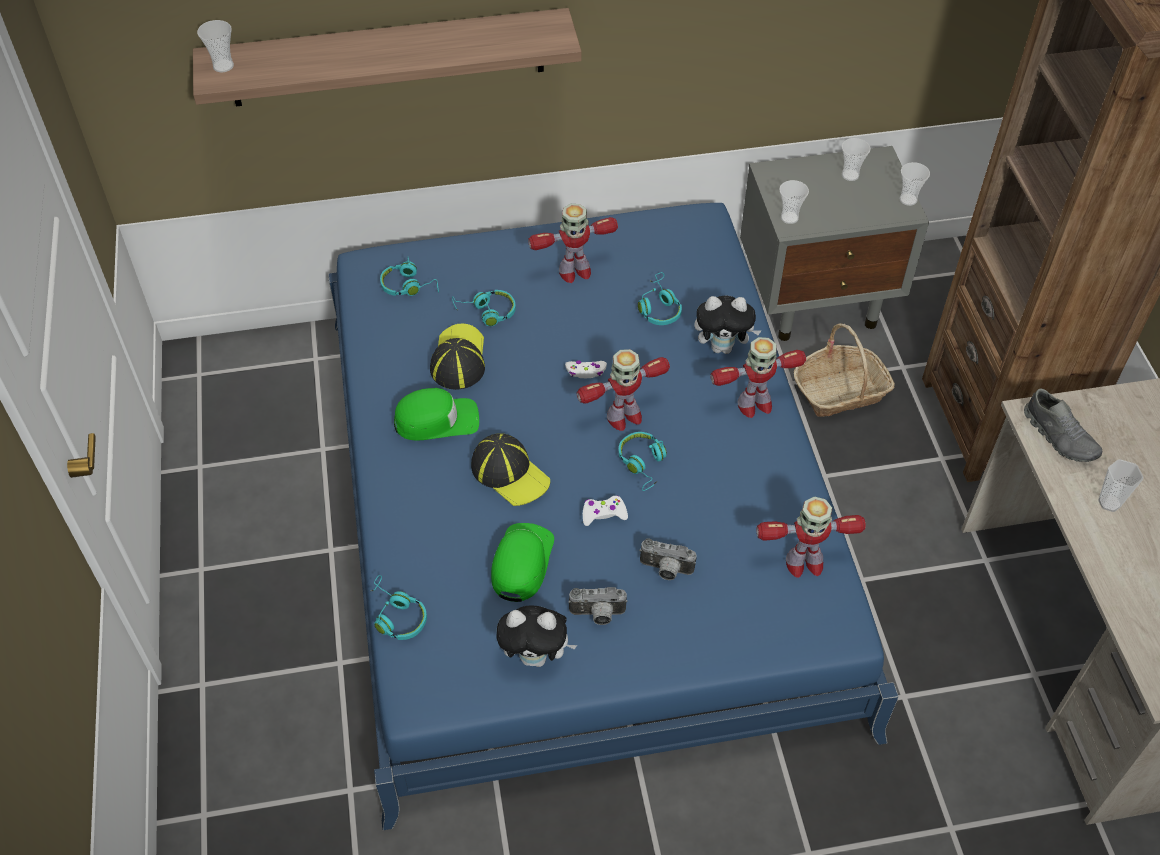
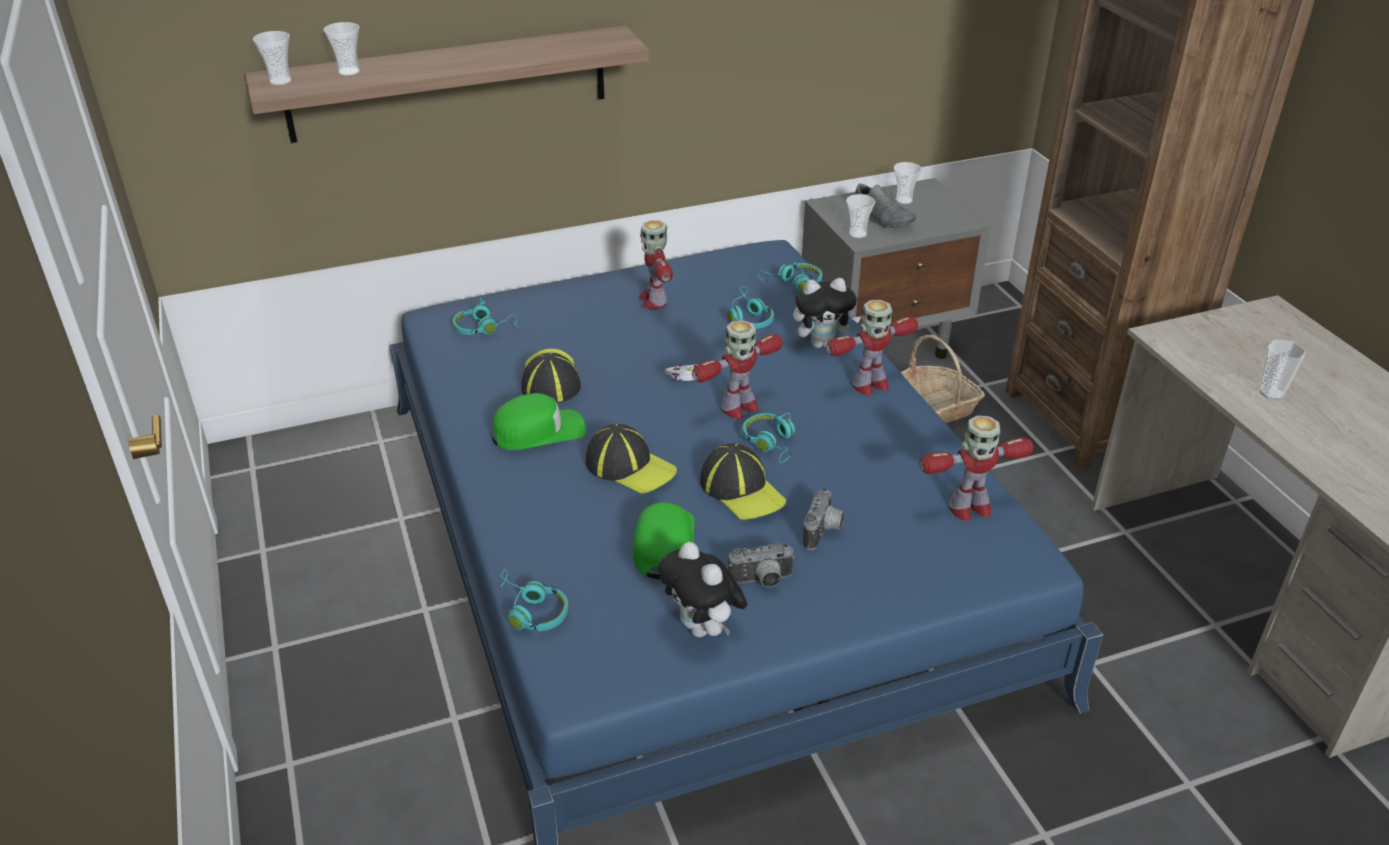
camera: 10 degrees left, 15 degrees down
(486, 312) = (571, 340): turquoise headphones -> turquoise headphones (793, 283)
(536, 656) = (703, 629): plush toy -> plush toy turned 60 degrees clockwise
(574, 272) = (654, 300): toy robot -> toy robot turned 105 degrees clockwise
(603, 514) = (742, 490): white game controller -> cap
(665, 570) = (824, 532): camera -> camera turned 75 degrees counterclockwise
(908, 199) = (965, 212): cup -> cup (349, 71)
(1059, 436) = (1197, 348): grey shoe -> grey shoe (882, 219)

